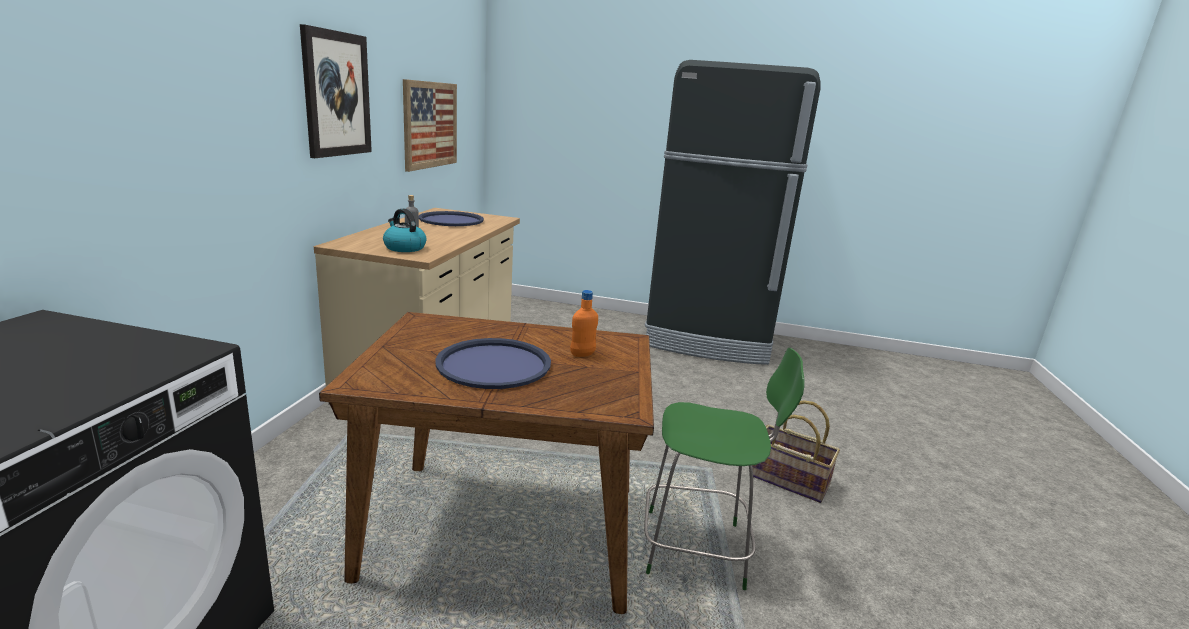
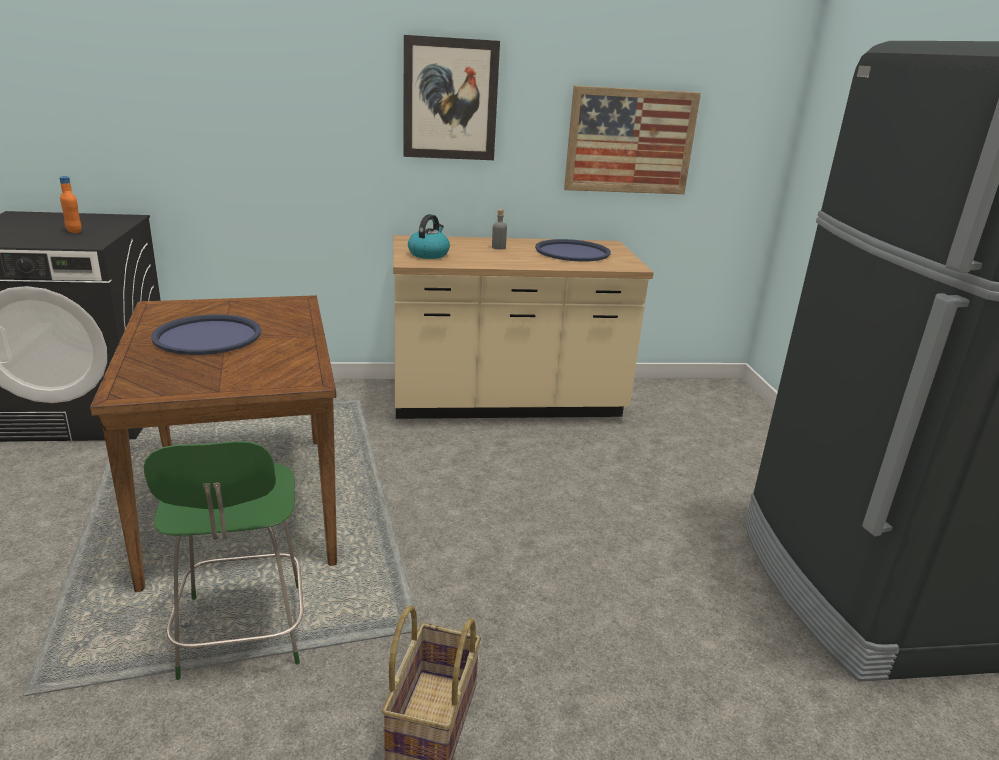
camera: 70 degrees right, 5 degrees up
(582, 354) = (251, 364): orange bottle -> orange bottle (74, 231)

